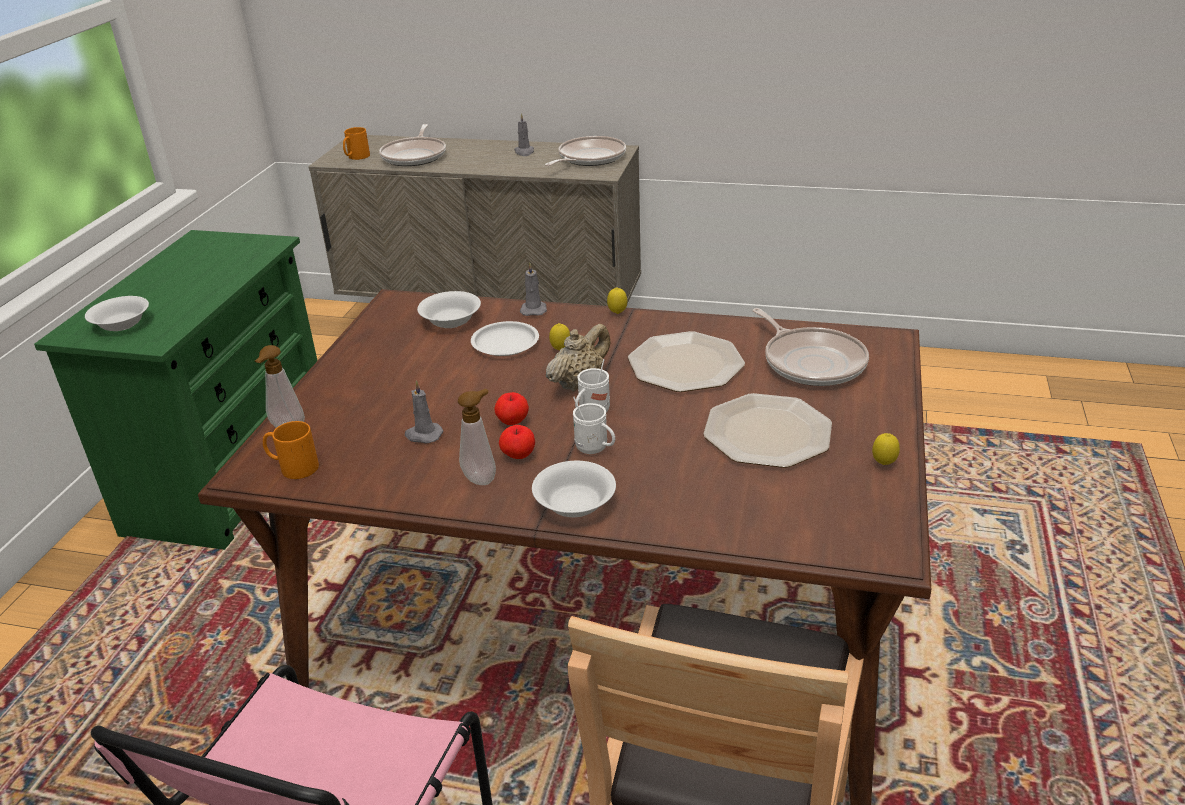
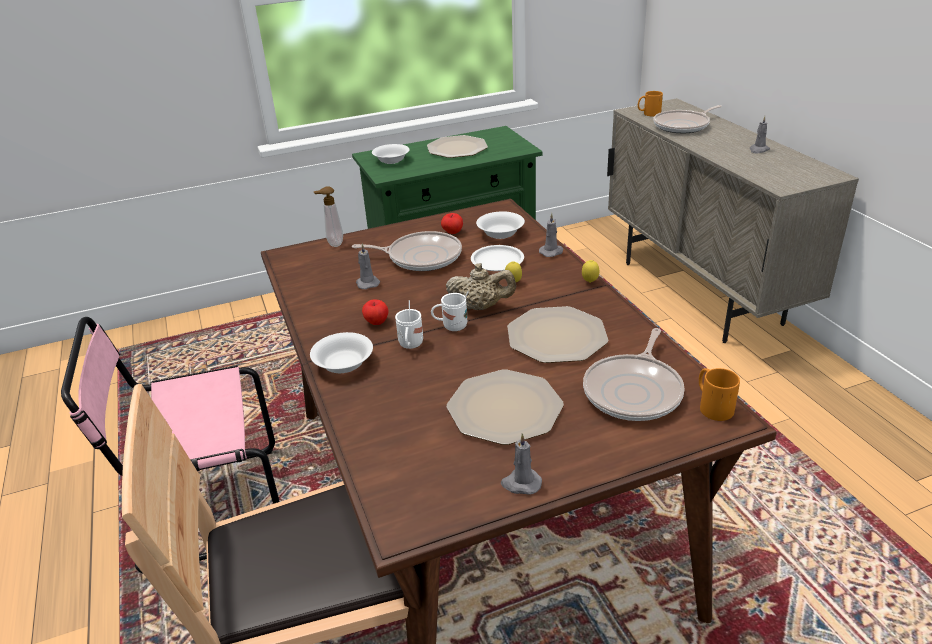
camera: 55 degrees right, 0 degrees up
(185, 275) = (457, 148): none -> plate
(292, 467) = (301, 262): orange mug -> orange mug (711, 406)
(482, 477) = (342, 321): soap dispenser -> none
(512, 422) = (410, 304): apple -> apple (452, 232)
(589, 158) = (795, 172): frying pan -> frying pan (421, 257)
(883, 464) = (521, 483): lemon -> grey candle

